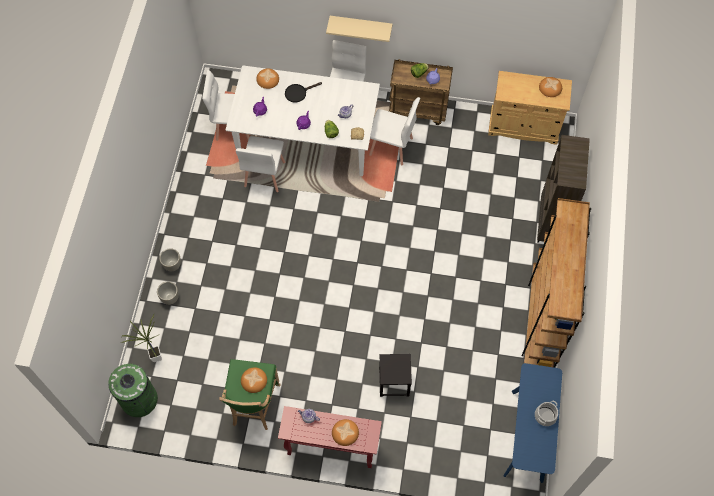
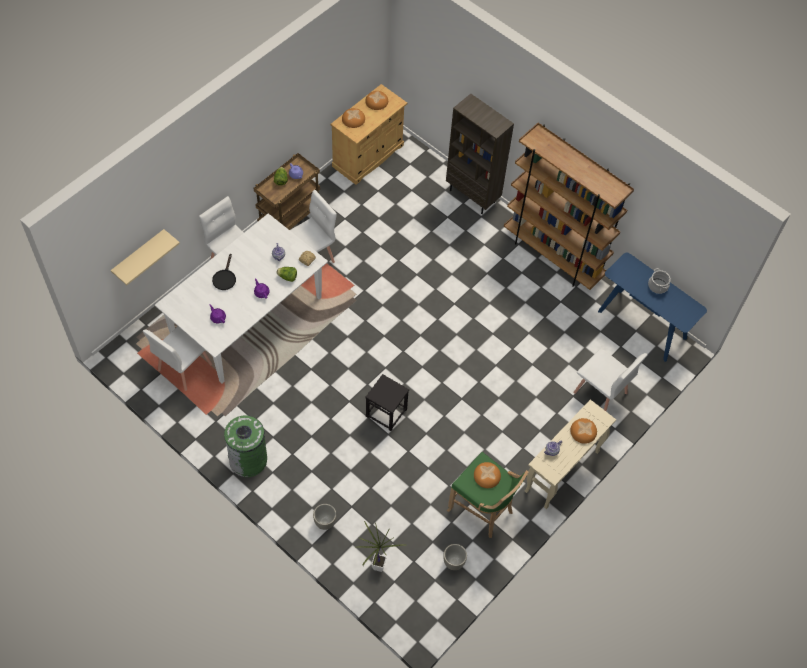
camera: 60 degrees left, 5 degrees down
(139, 400) = (411, 605): green trash can -> green trash can (248, 460)
(172, 265) = (291, 502): grey planter -> grey planter (453, 562)
(264, 174) = (256, 372): white chair -> white chair (600, 393)
(267, 79) = (189, 293): bread -> bread (353, 119)
(330, 448) = (562, 472): red console table -> beige console table
(361, 25) = (219, 179): beige shelf -> beige shelf (139, 255)
(394, 382) = (534, 389): black stool -> black stool (386, 412)

